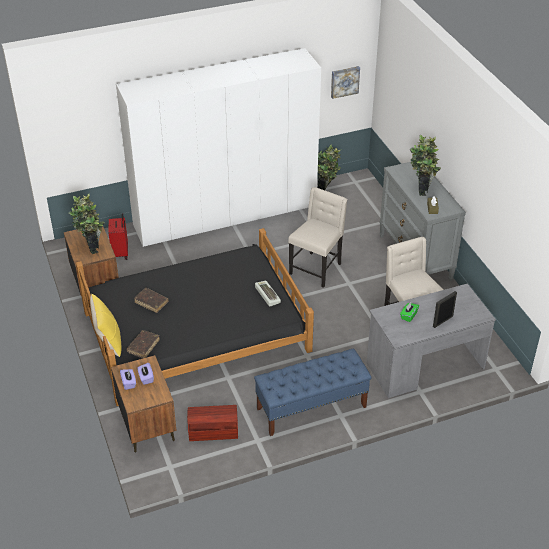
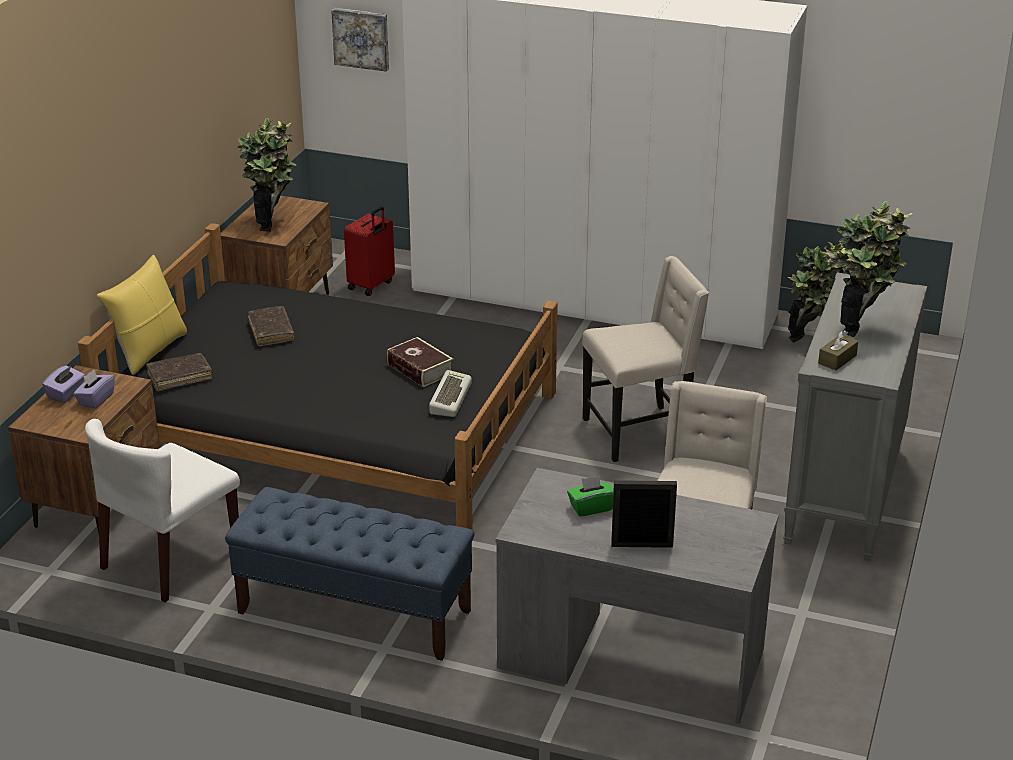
camera: 40 degrees right, 10 degrees down
(212, 430) = (170, 559): brown storage box -> white chair
(237, 288) = (420, 369): none -> book
(344, 81) = (896, 112): picture -> picture (361, 38)

